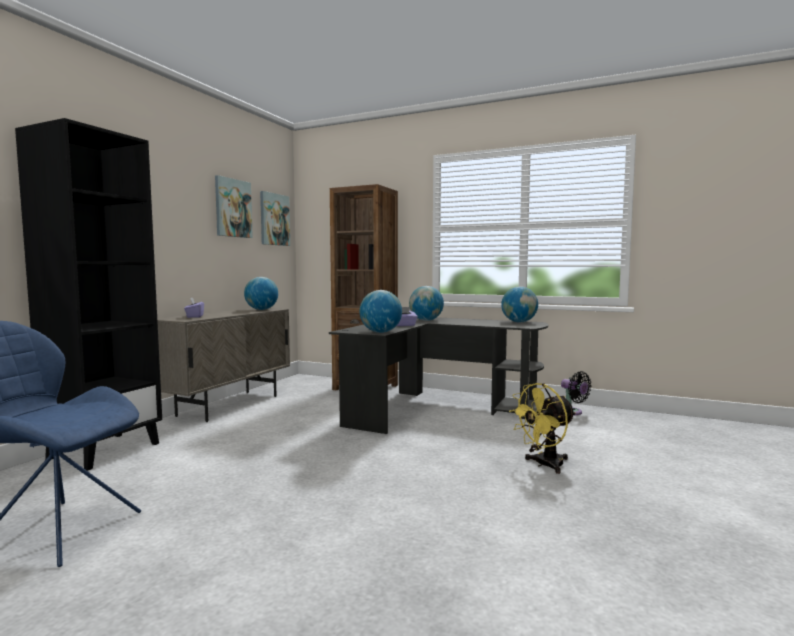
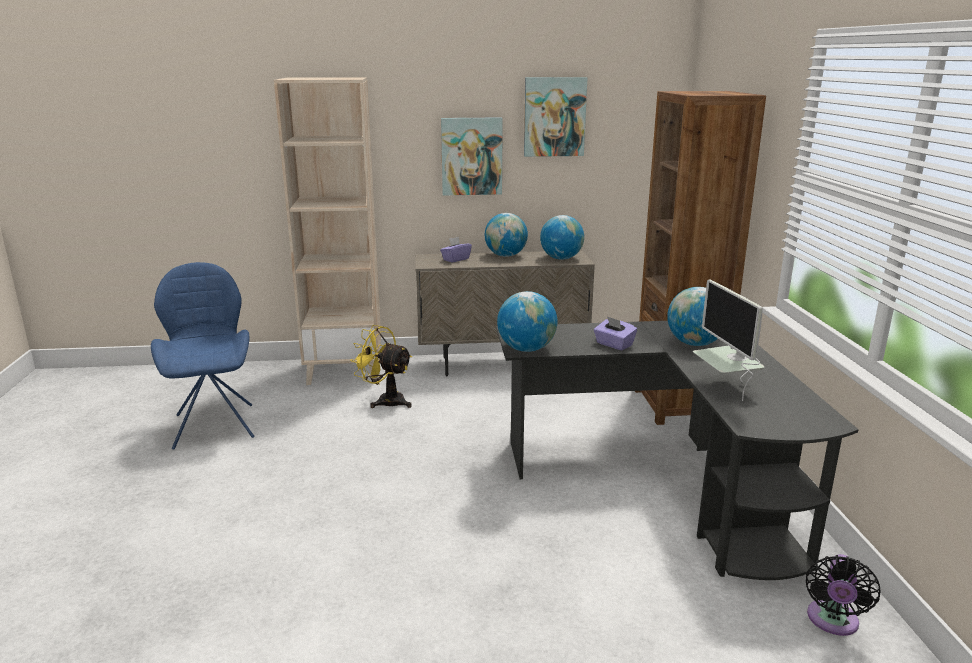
camera: 60 degrees right, 15 degrees up
(105, 450) = (345, 371): black bookcase -> beige bookcase
(274, 219) = (637, 124): picture -> picture (471, 156)
(485, 324) = (726, 388): none -> monitor
(519, 322) = (805, 409): globe -> globe (506, 256)
(544, 465) = (532, 632): yellow fan -> yellow fan (385, 400)

